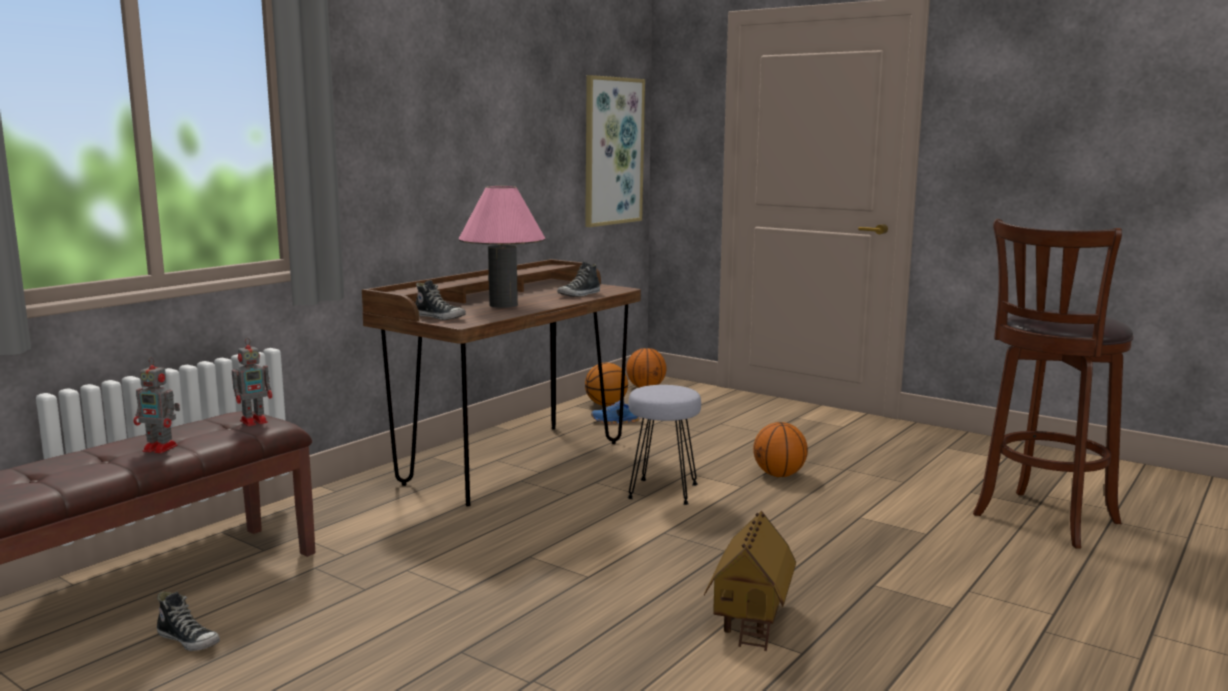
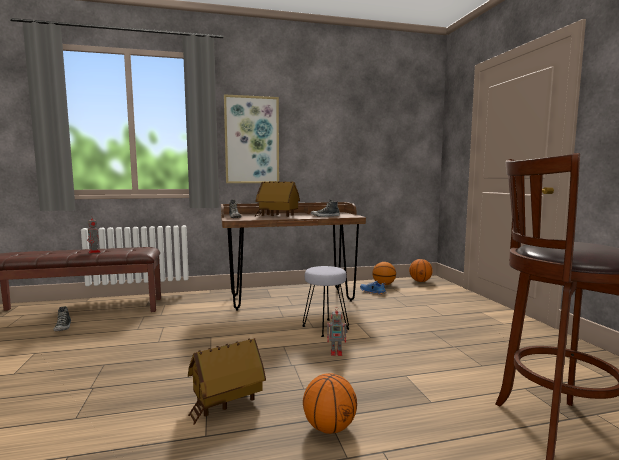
camera: 40 degrees right, 5 degrees down
(255, 421) = (141, 250): toy robot -> toy robot (337, 352)
(503, 305) = (277, 216): pink table lamp -> toy house
(613, 151) = (409, 151): picture -> picture (252, 140)
(779, 475) = (404, 337): basketball -> basketball (329, 428)

